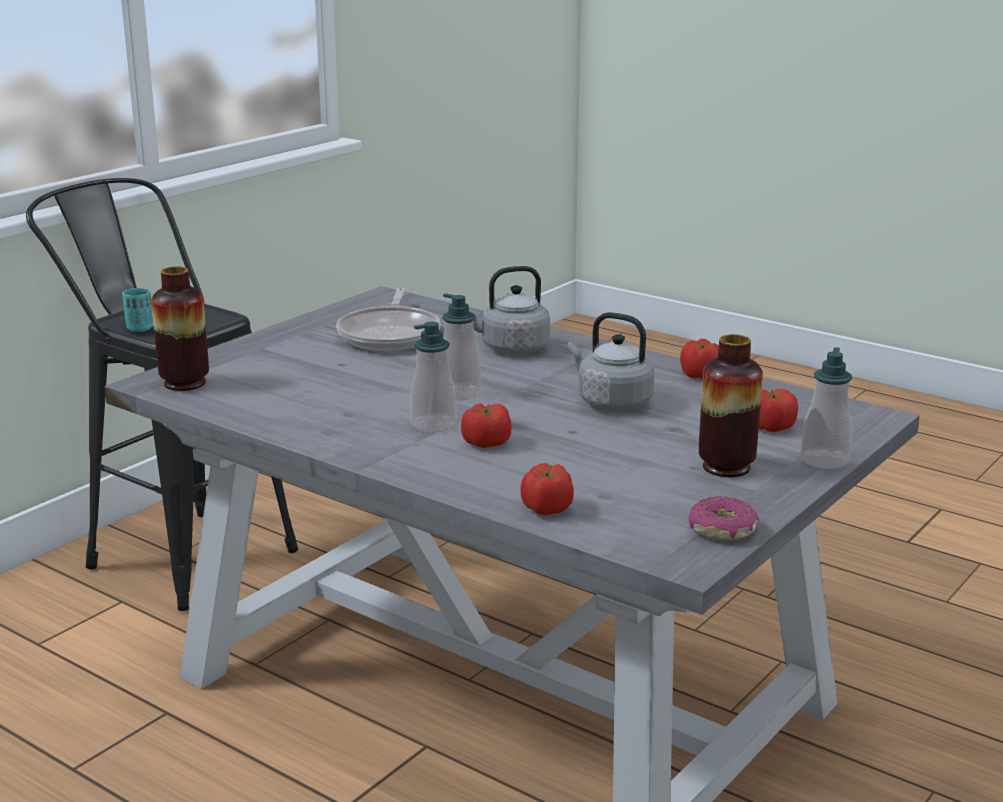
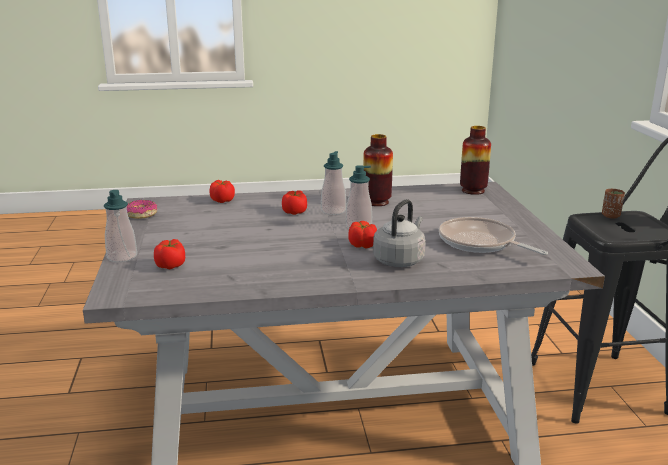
camera: 135 degrees right, 0 degrees up
(140, 328) = (611, 216): turquoise cup -> brown cup
(611, 402) = (278, 249): grey kettle -> none
(700, 375) = (259, 285): tomato -> tomato (362, 245)
(726, 467) = (170, 237): vase -> vase (377, 202)

